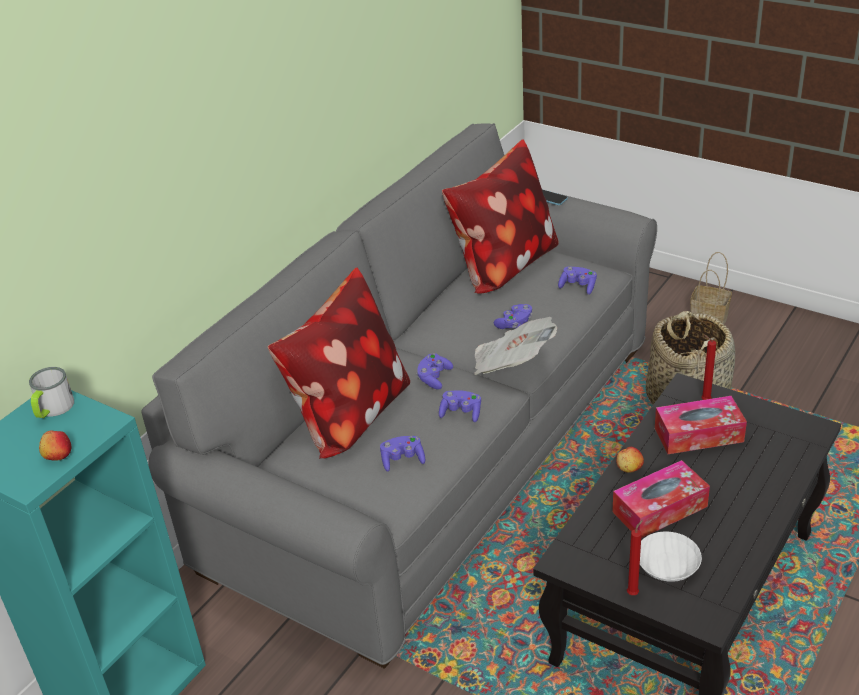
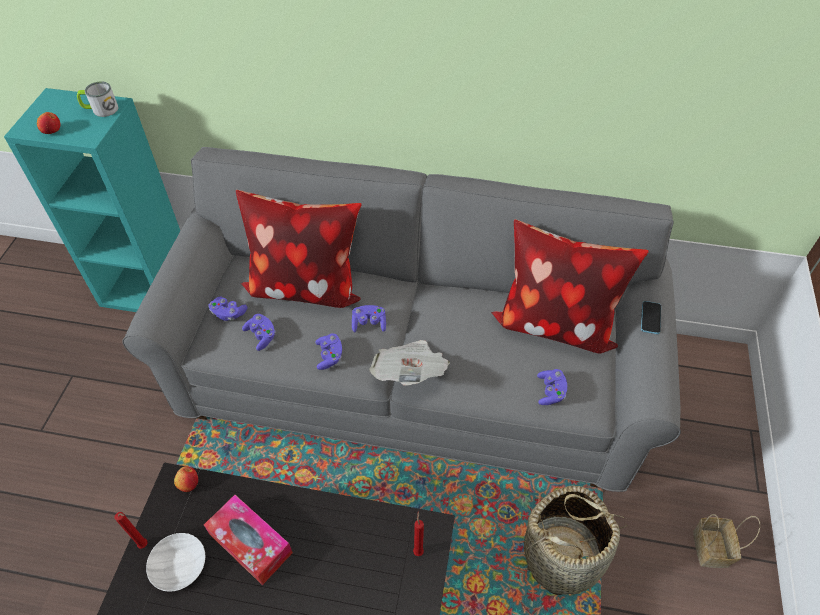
camera: 65 degrees right, 15 degrees up
(514, 324) = (467, 357): purple game controller -> purple game controller (228, 313)
(629, 468) = (299, 505): apple -> apple (188, 483)
(698, 434) = (363, 556): tissue box -> none

